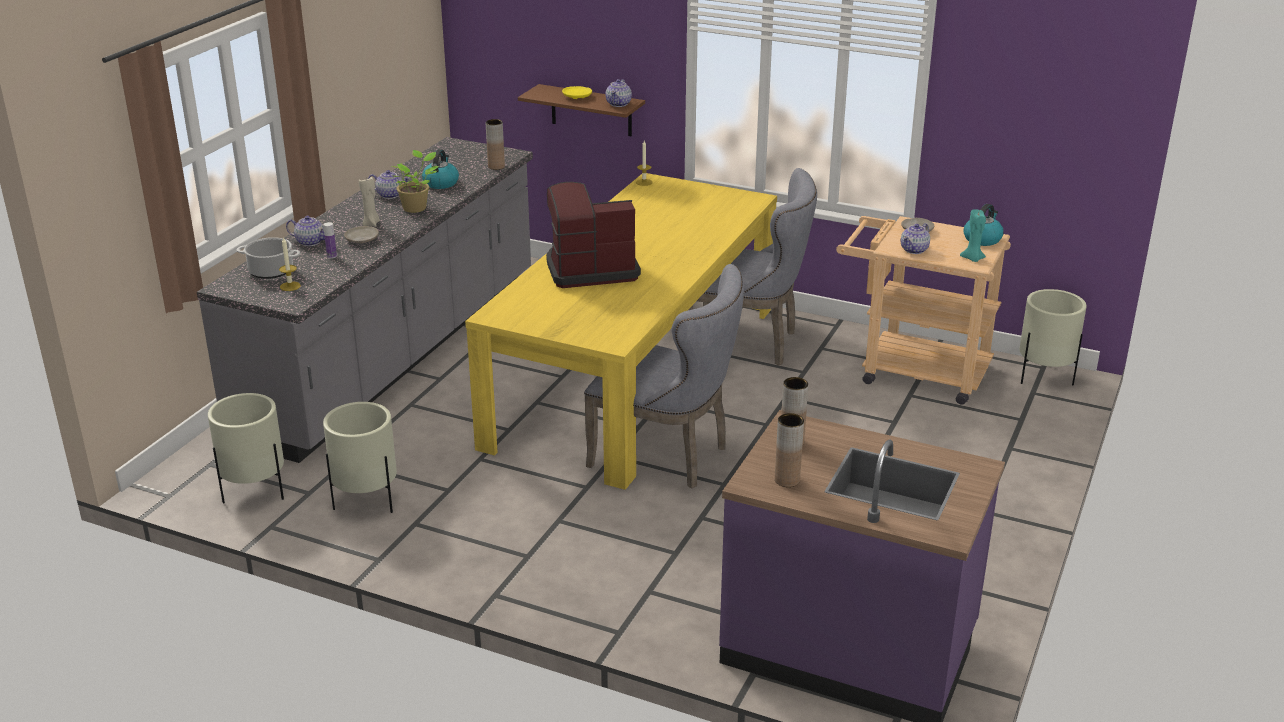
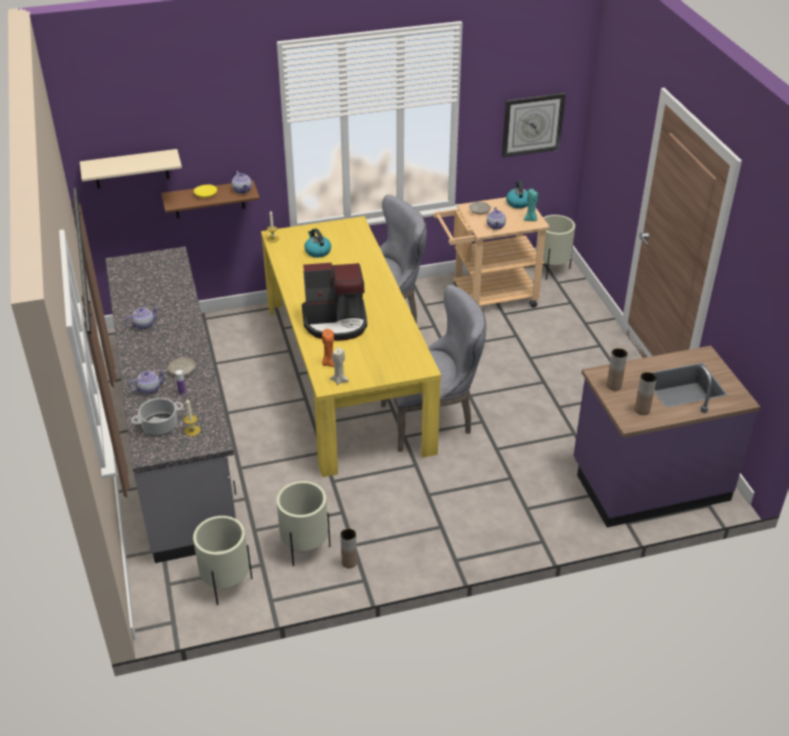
camera: 40 degrees left, 10 degrees up
(371, 224) = (168, 355): beige candle -> beige candle (339, 380)
(416, 208) = (178, 327): potted plant -> none
(441, 183) = (163, 299): kettle -> kettle (317, 251)
(496, 167) = (181, 269): brown vase -> brown vase (349, 562)
(509, 42) = (131, 169): none -> beige shelf
(524, 299) = (328, 363): none -> orange candle
(590, 269) = (336, 322): coffee machine -> coffee machine turned 135 degrees counterclockwise
(1043, 131) = (532, 124): none -> wall clock

